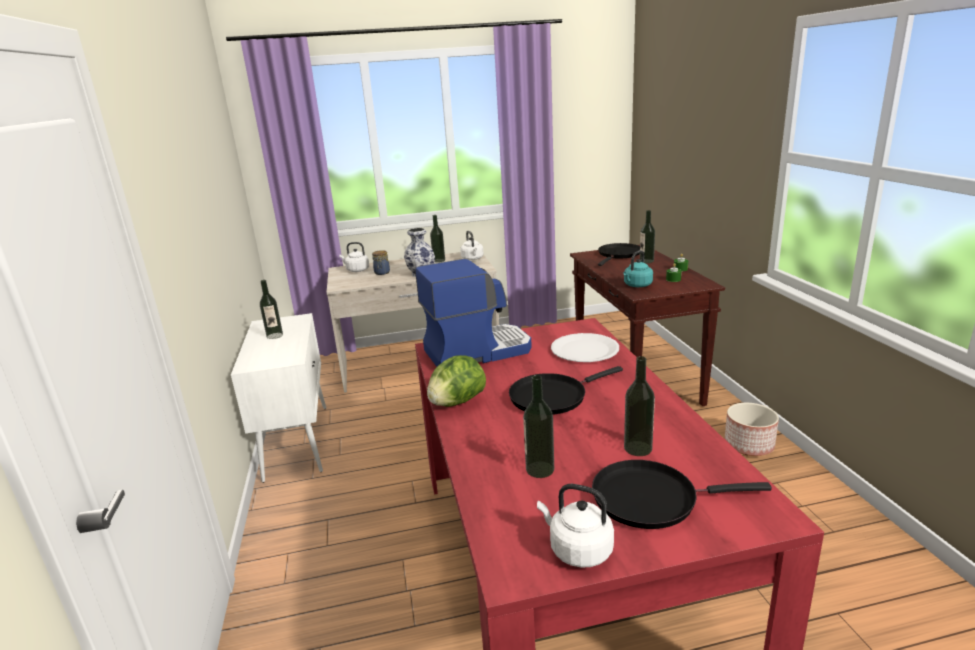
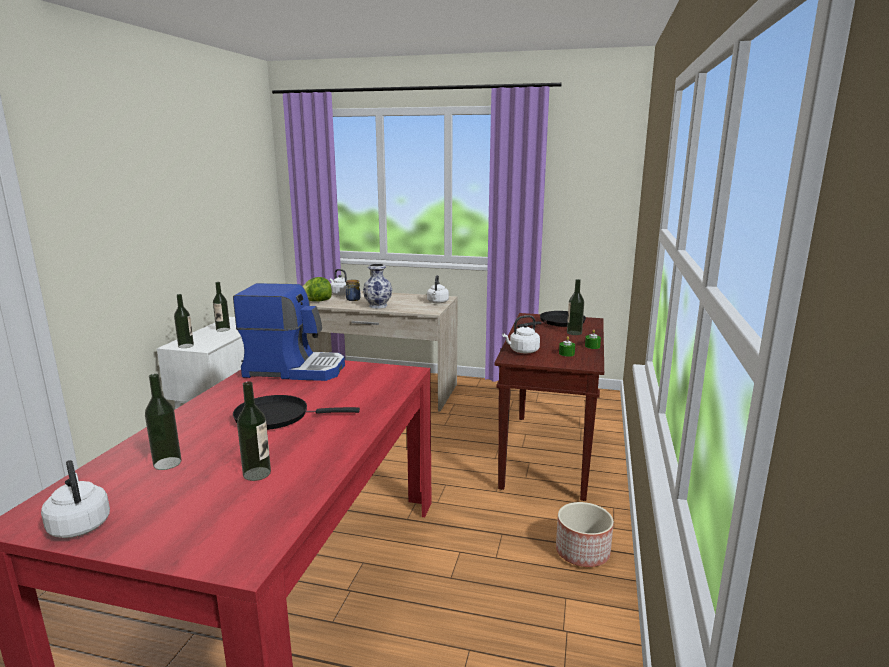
camera: 25 degrees right, 5 degrees down
(439, 260) = (410, 298): bottle -> bottle (186, 346)
(457, 402) = (211, 401): lettuce -> lettuce (317, 301)
(584, 350) = (370, 390): white plate -> none
(637, 285) = (522, 351): turquoise kettle -> white kettle
(651, 498) = (191, 512): black frying pan -> none

